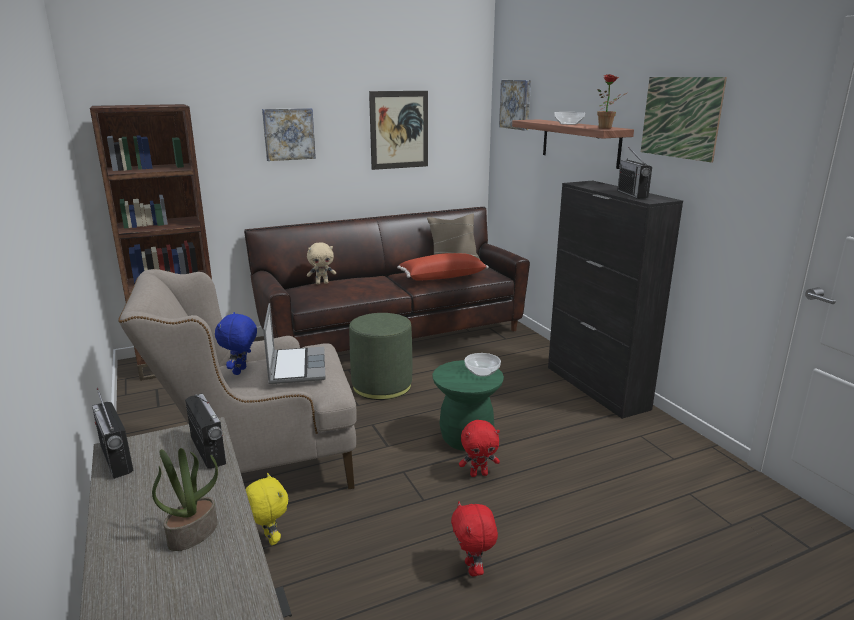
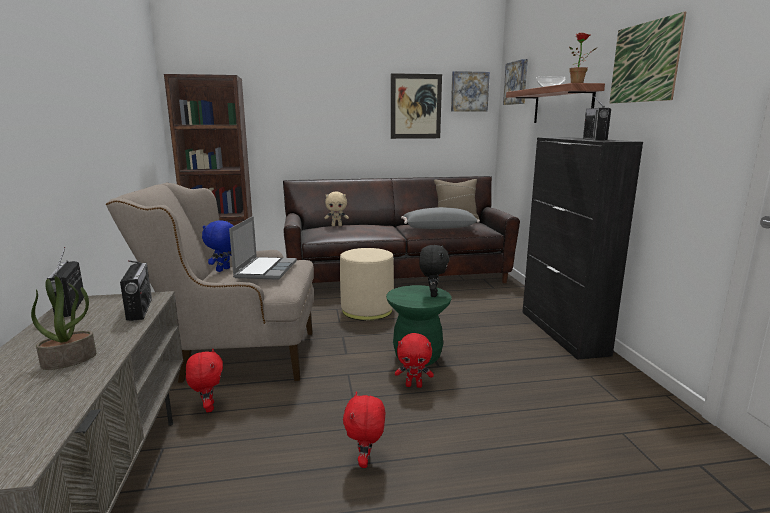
camera: 15 degrees right, 5 degrees down
(269, 539) = (208, 407): yellow plush toy -> red plush toy
(288, 134) = (322, 106): picture -> picture (469, 91)
(381, 385) = (367, 310): green ottoman -> beige ottoman
(442, 276) = (439, 228): red pillow -> grey pillow
(481, 372) = (432, 294): bowl -> black plush toy

